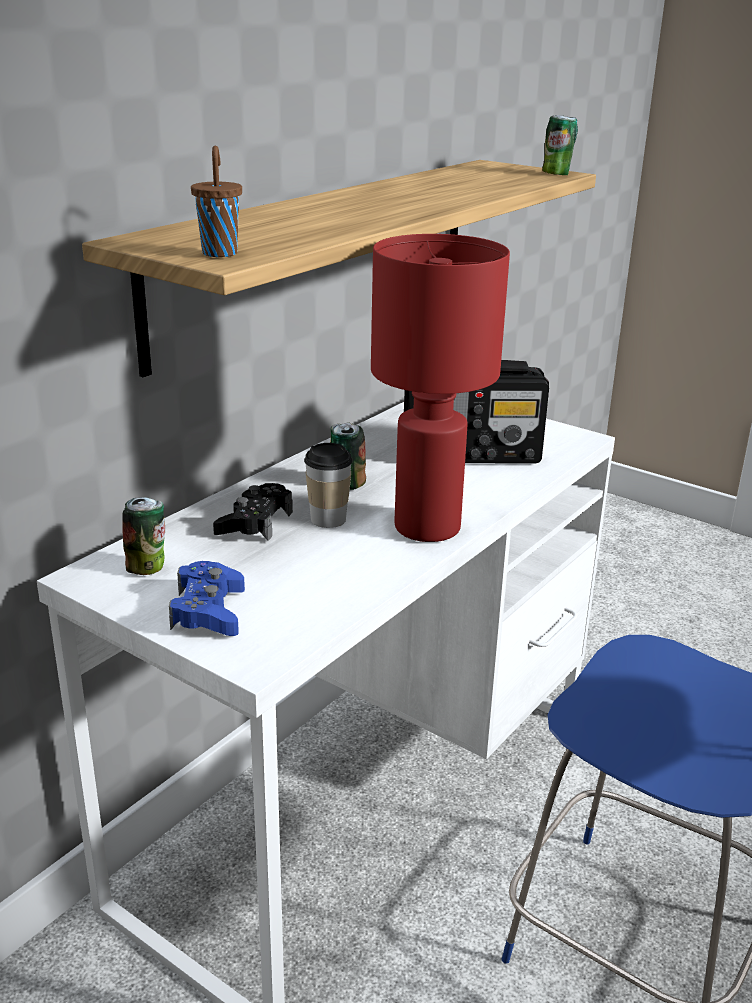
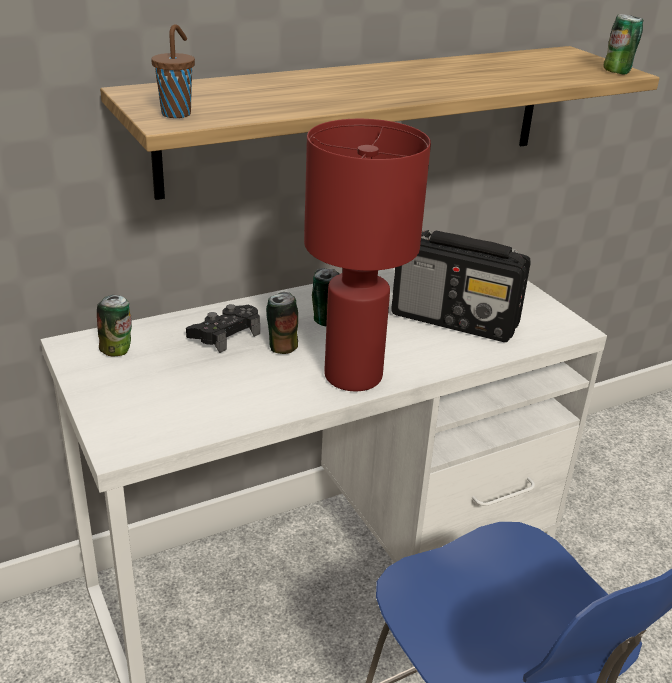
camera: 25 degrees right, 5 degrees up
(208, 611) = (126, 398): blue game controller -> none
(328, 519) = (282, 347): cup -> can

